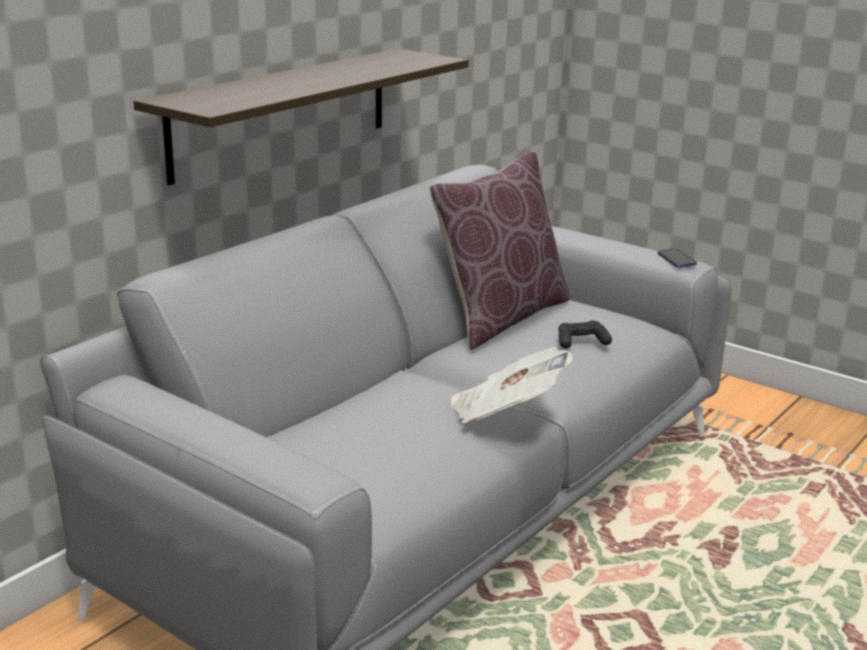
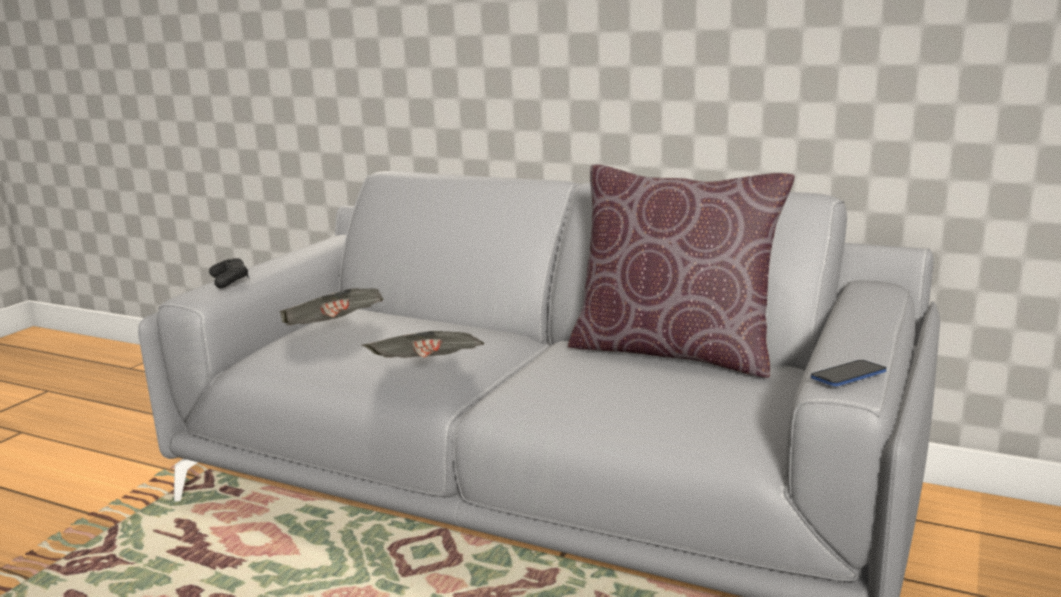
camera: 80 degrees right, 5 degrees down
(282, 112) = (577, 80): shelf -> none
(354, 454) = (334, 335): none -> newspaper
(581, 342) = (634, 394): black game controller -> black game controller (230, 280)

